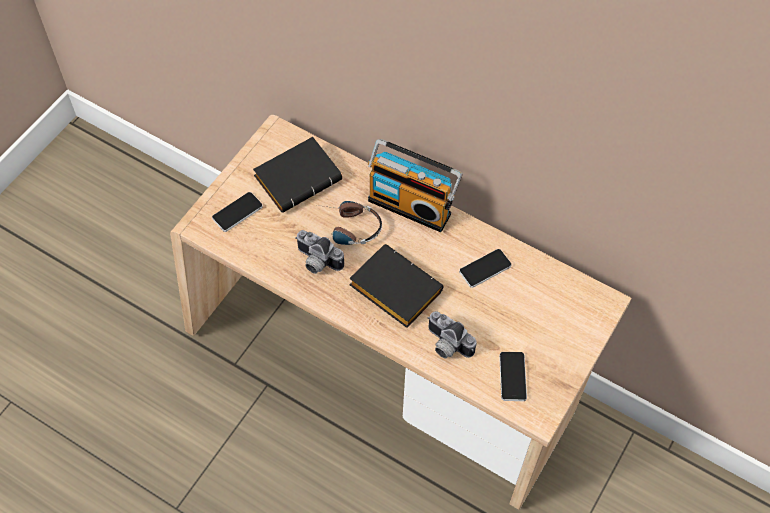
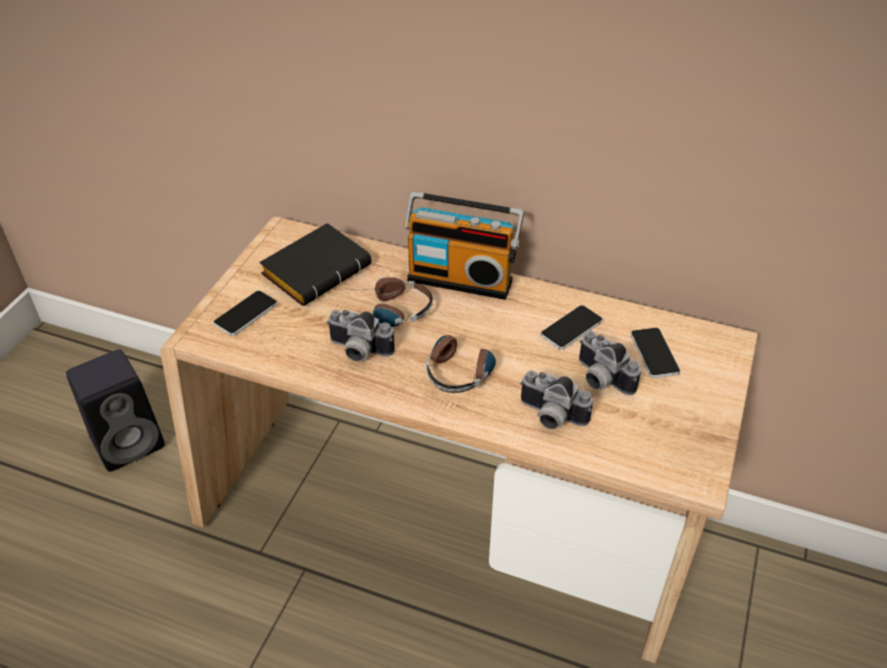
camera: 10 degrees left, 15 degrees down
(143, 247) = (130, 441): none -> black speaker
(392, 289) = (462, 366): black book -> headphones
(493, 319) = (600, 379): none -> camera
(512, 376) = (648, 439): phone -> phone (654, 353)

